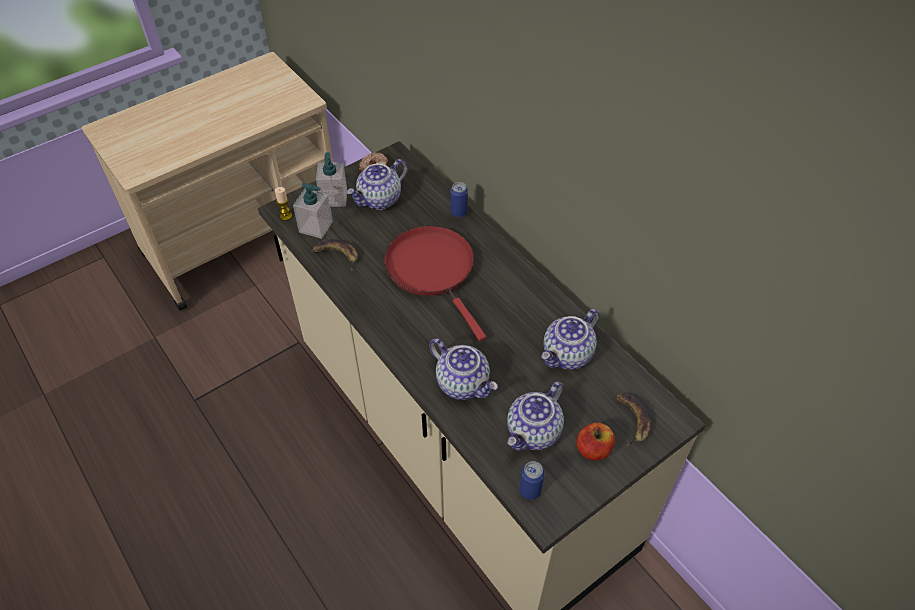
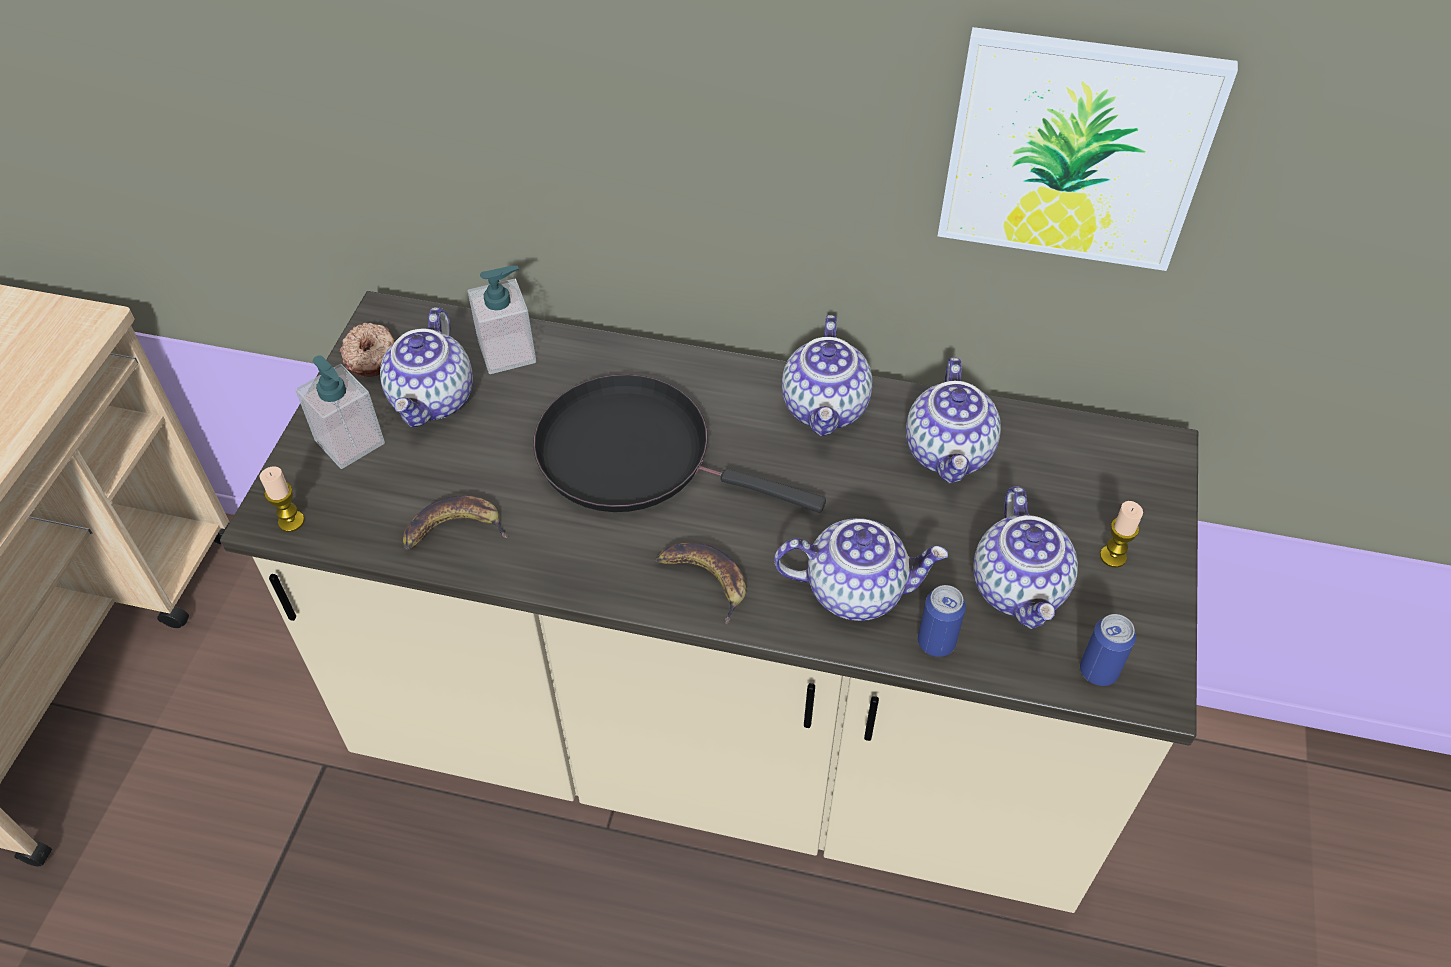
camera: 40 degrees left, 0 degrees up
(316, 227) = (367, 506): soap dispenser -> soap dispenser (507, 352)
(433, 270) = (635, 455): red frying pan -> black frying pan
(459, 212) = (583, 346): can -> can (936, 642)
(533, 301) = (826, 408): none -> teapot
(593, 449) = (1113, 556): apple -> candle
(631, 419) = (1113, 484): banana -> banana (703, 579)
(668, 230) = (1075, 151): none -> picture

